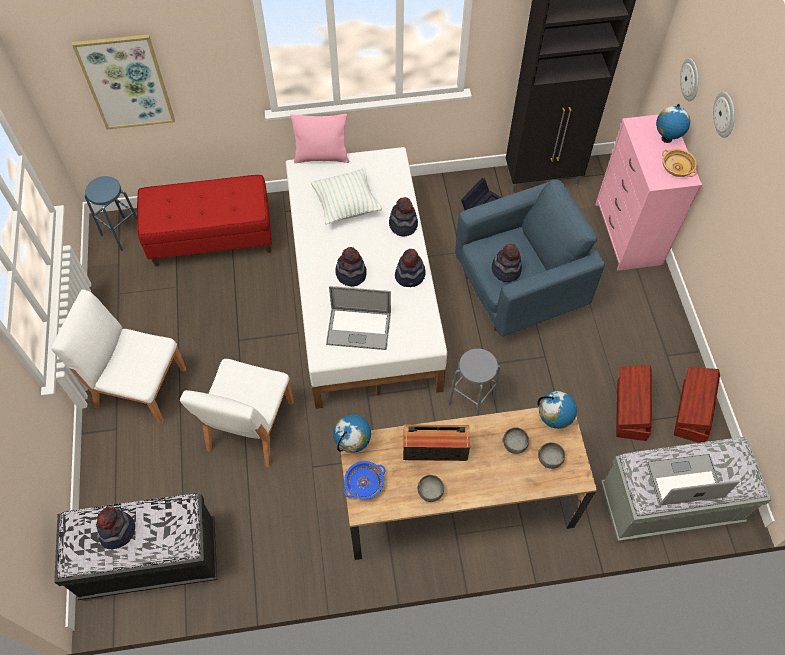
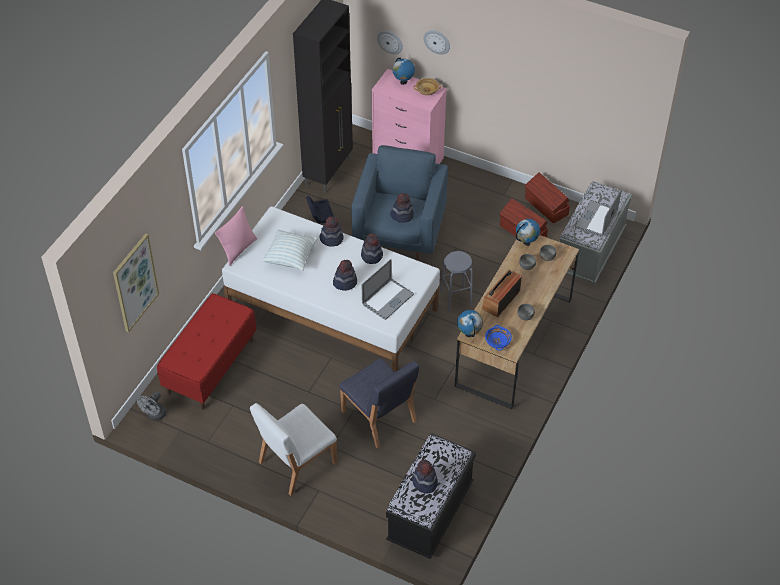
camera: 55 degrees left, 10 degrees down
(122, 233) = (154, 415): blue stool -> grey fan
(249, 426) = (379, 417): white chair -> blue chair

